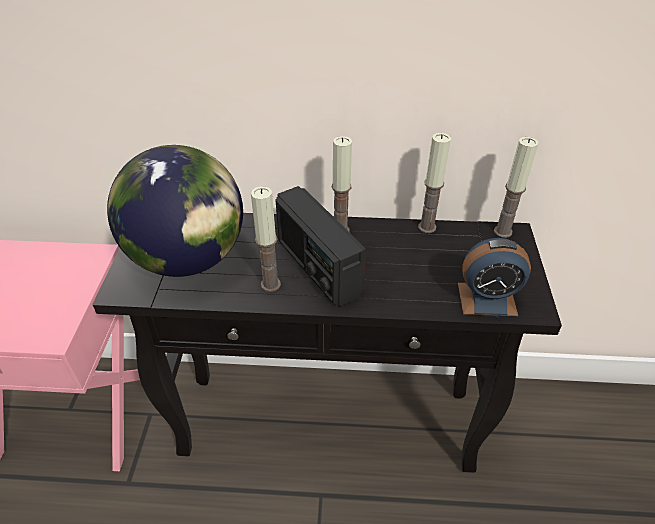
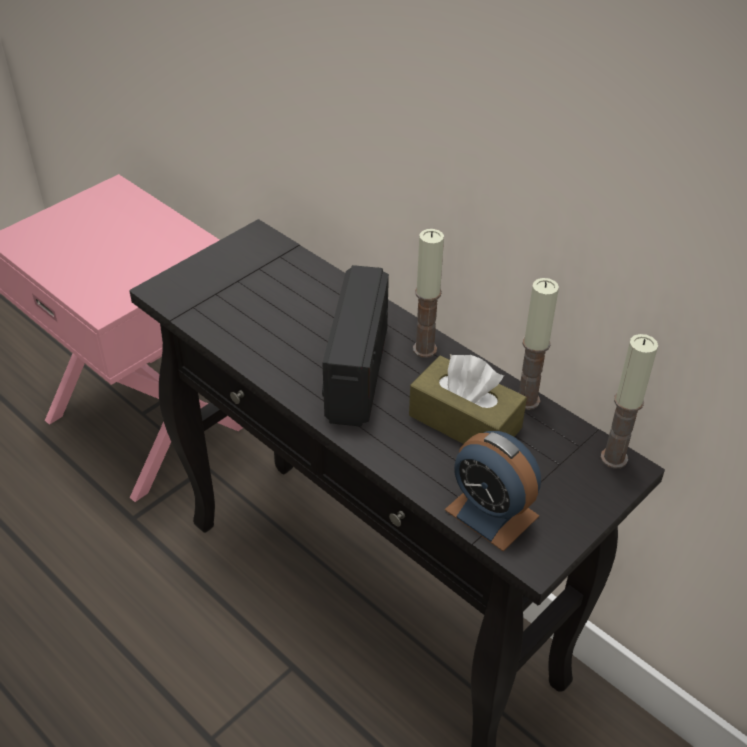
camera: 40 degrees right, 0 degrees up
(189, 259) = (248, 294): globe -> none
(270, 284) = (292, 362): candle -> none
(411, 258) = (465, 422): none -> brown tissue box

